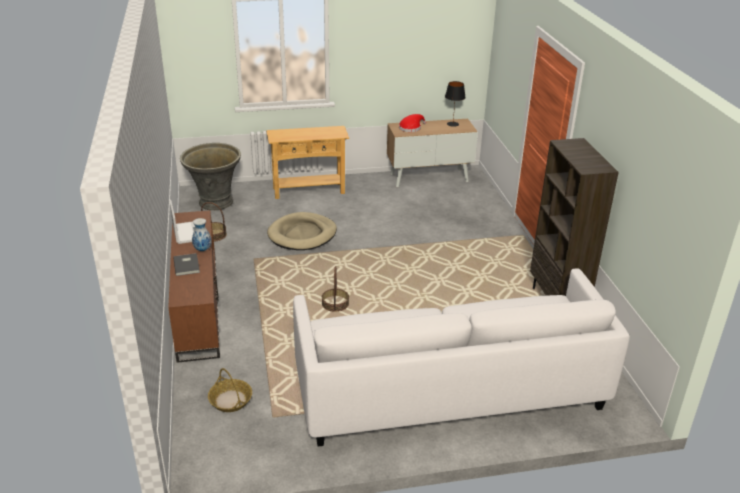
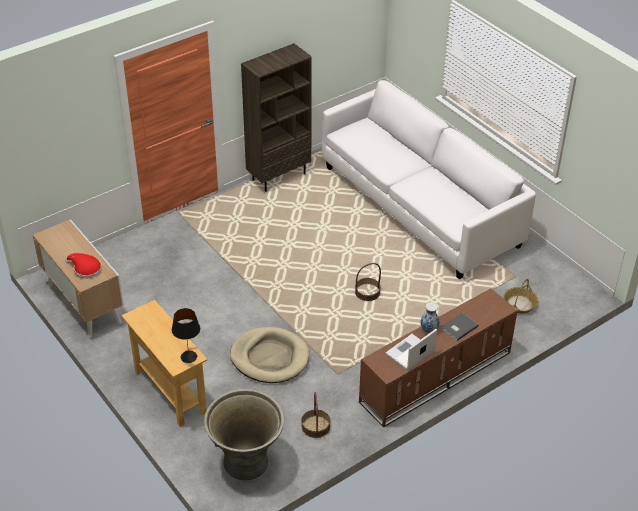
camera: 115 degrees left, 10 degrees up
(452, 124) = (57, 241): black table lamp -> black table lamp (189, 357)

